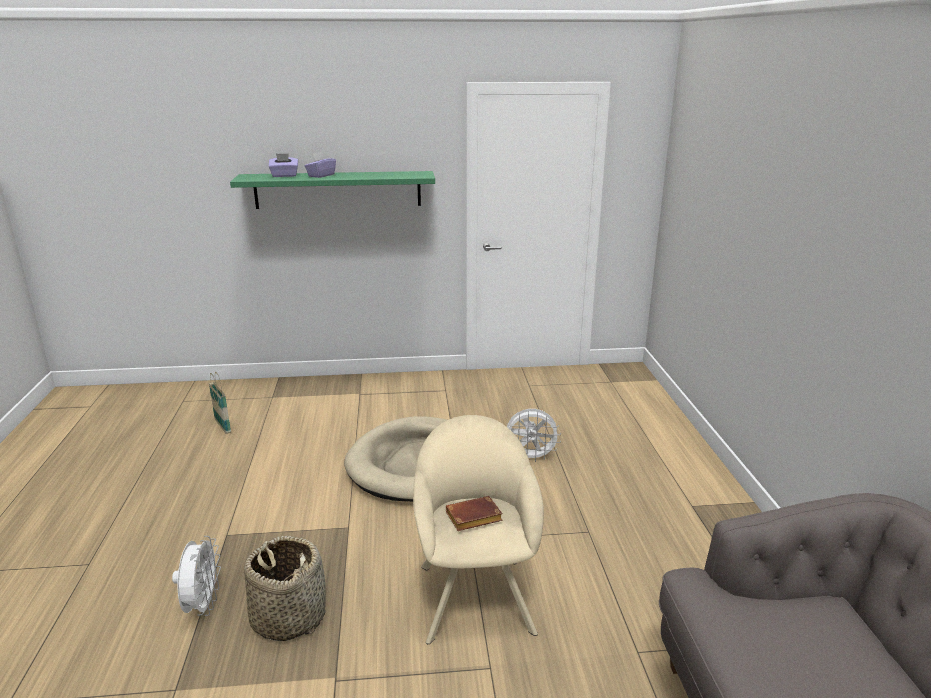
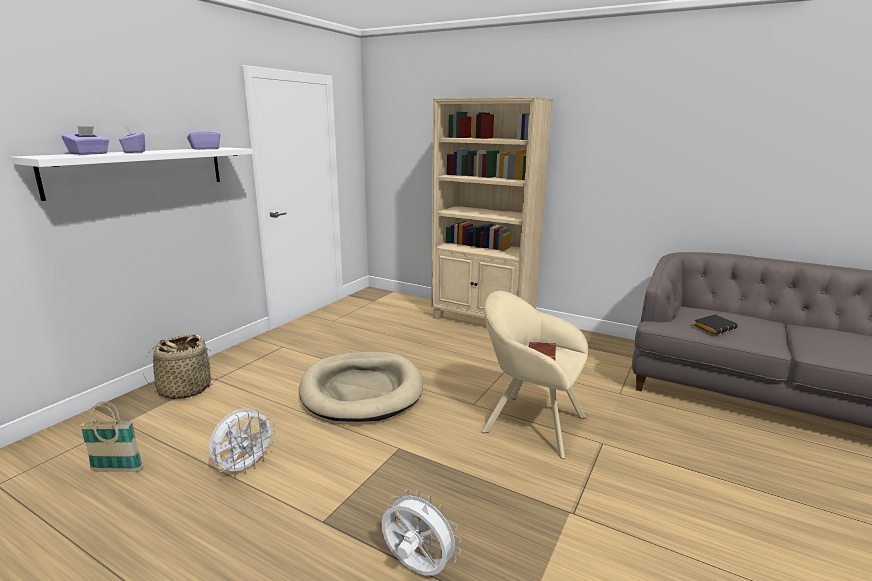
camera: 55 degrees left, 5 degrees down
(288, 617) = (481, 516): basket -> basket (185, 389)
(338, 189) = (140, 170): green shelf -> white shelf
(394, 174) = (205, 149): none -> purple tissue box
(531, 457) = (414, 352): white fan -> white fan (244, 467)
(683, 466) = (483, 320): none -> beige bookcase
(754, 644) = (714, 327): none -> black book

